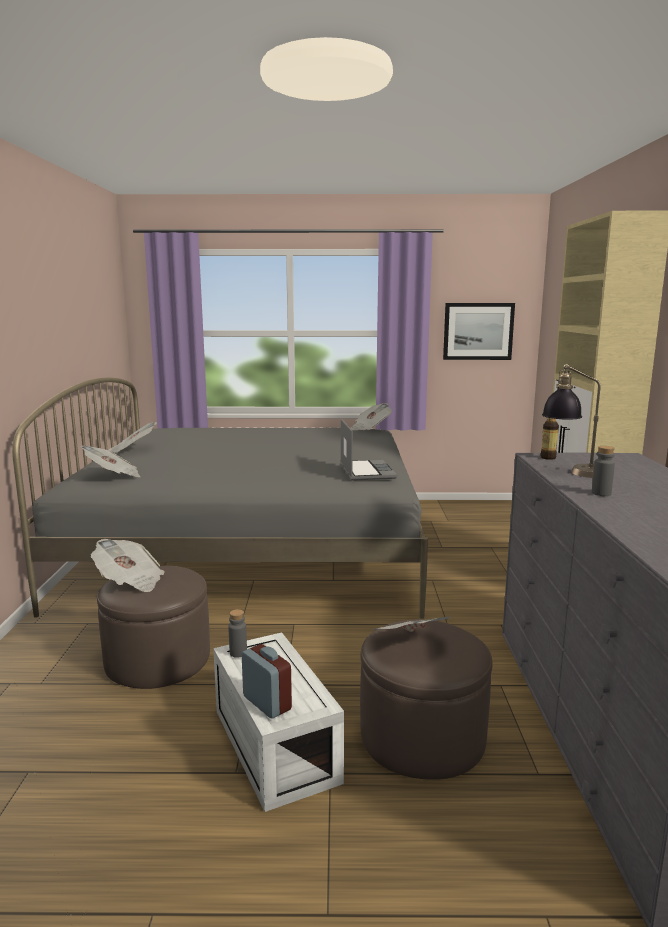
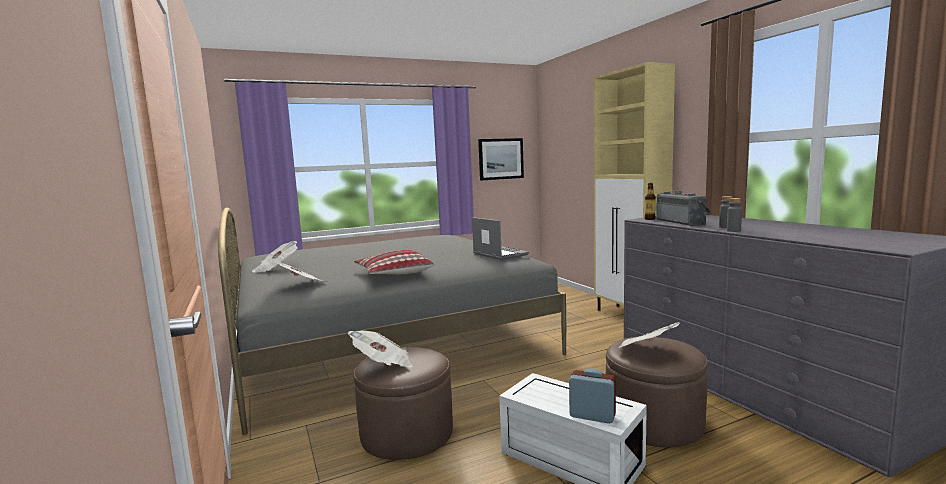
camera: 25 degrees left, 5 degrees down
(214, 478) = (393, 273): none -> pillow
(238, 653) = (523, 393): grey bottle -> grey bottle (733, 231)
(370, 428) = (445, 233): newspaper -> none
(573, 472) = (682, 222): table lamp -> radio

